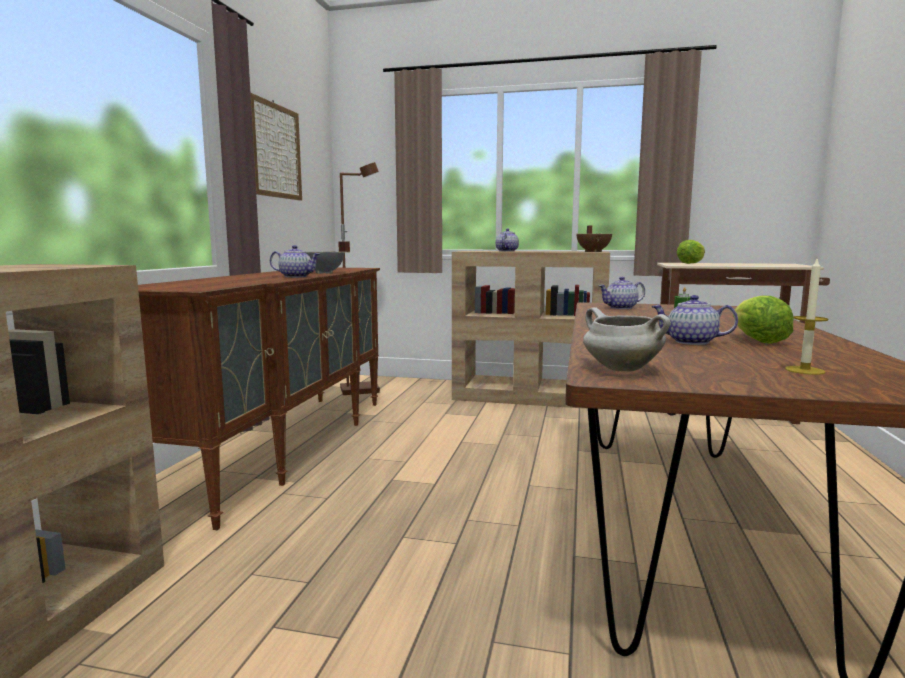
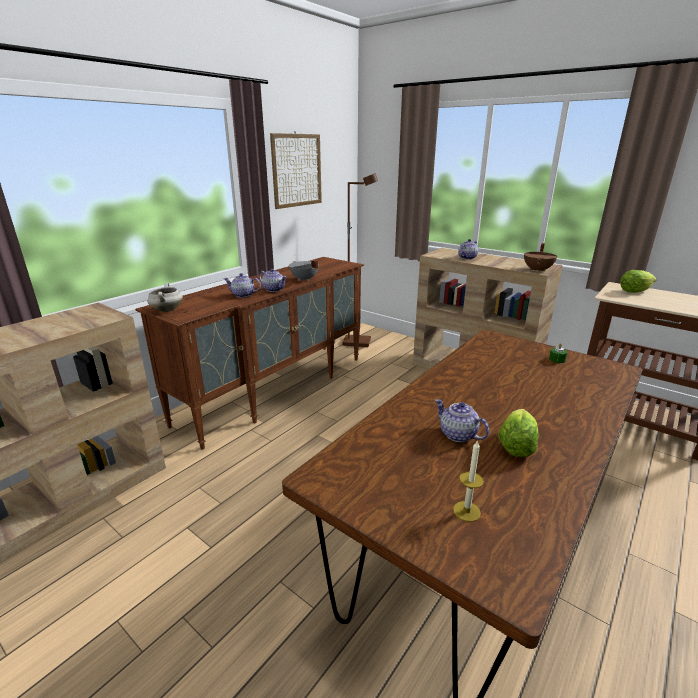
camera: 25 degrees right, 15 degrees up
(620, 369) = (341, 469): white cooking pot -> white cooking pot (167, 310)
(621, 308) = (501, 349): teapot -> teapot (243, 295)

